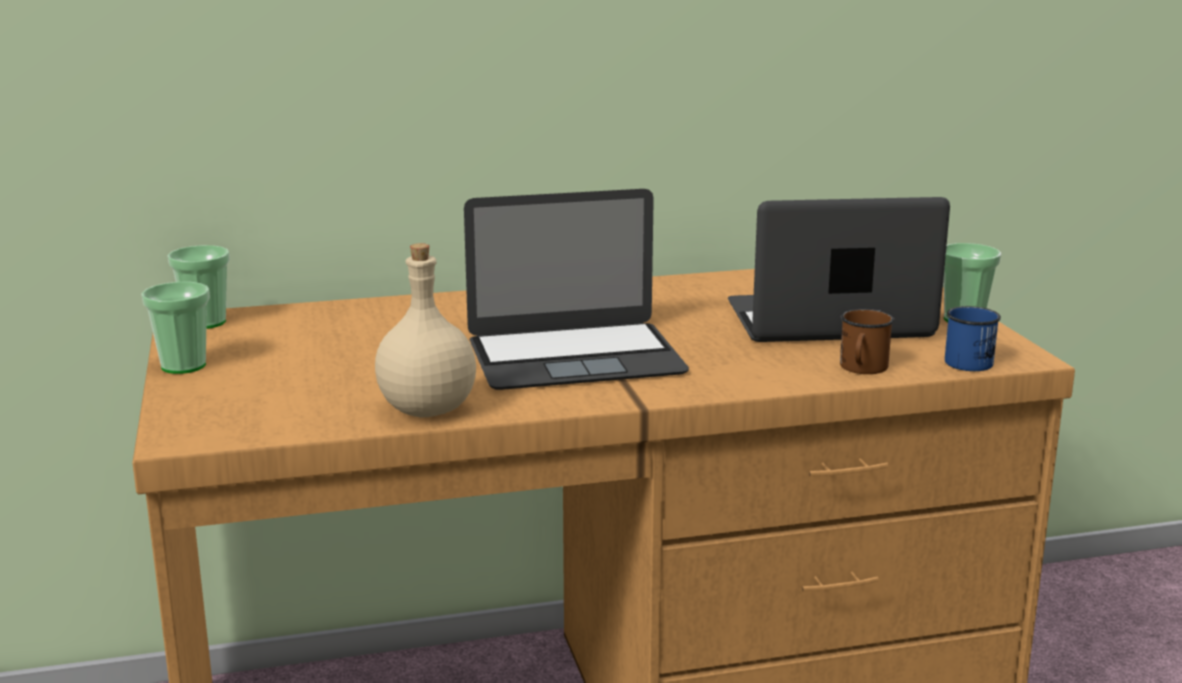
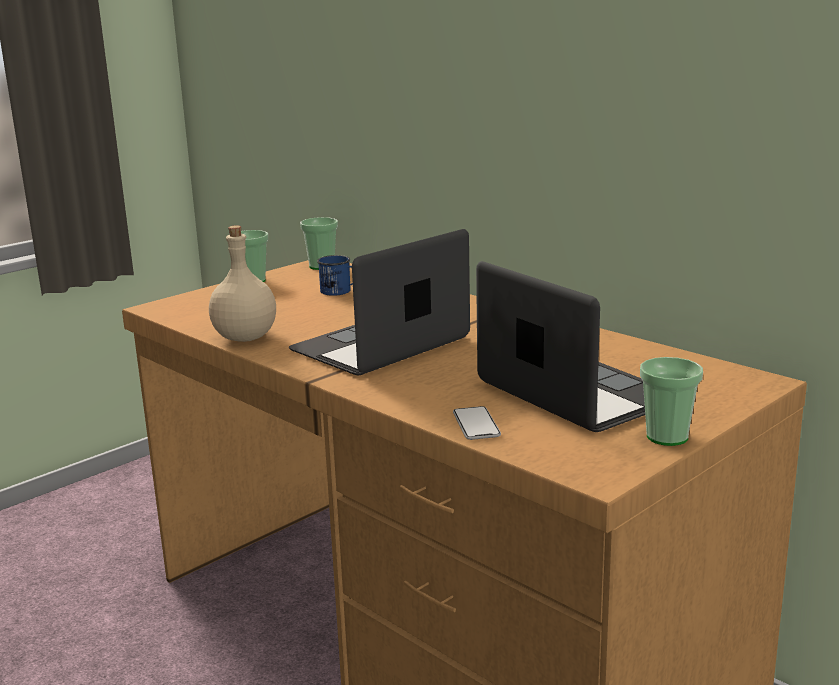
camera: 60 degrees right, 0 degrees up
(575, 356) = (380, 345): laptop -> laptop turned 90 degrees clockwise
(862, 369) = (476, 424): brown mug -> phone
(973, 361) = (557, 459): blue mug -> blue mug (340, 291)

